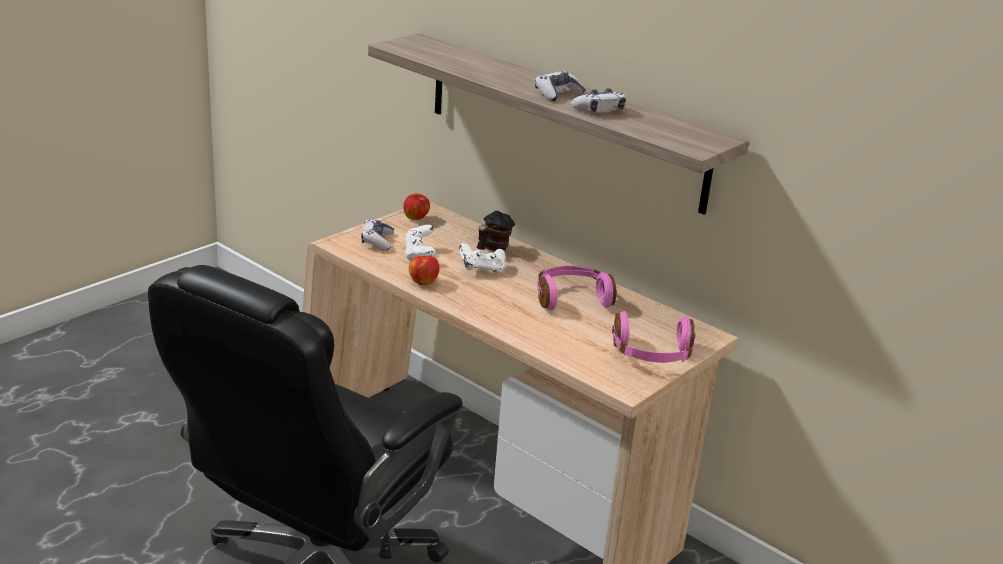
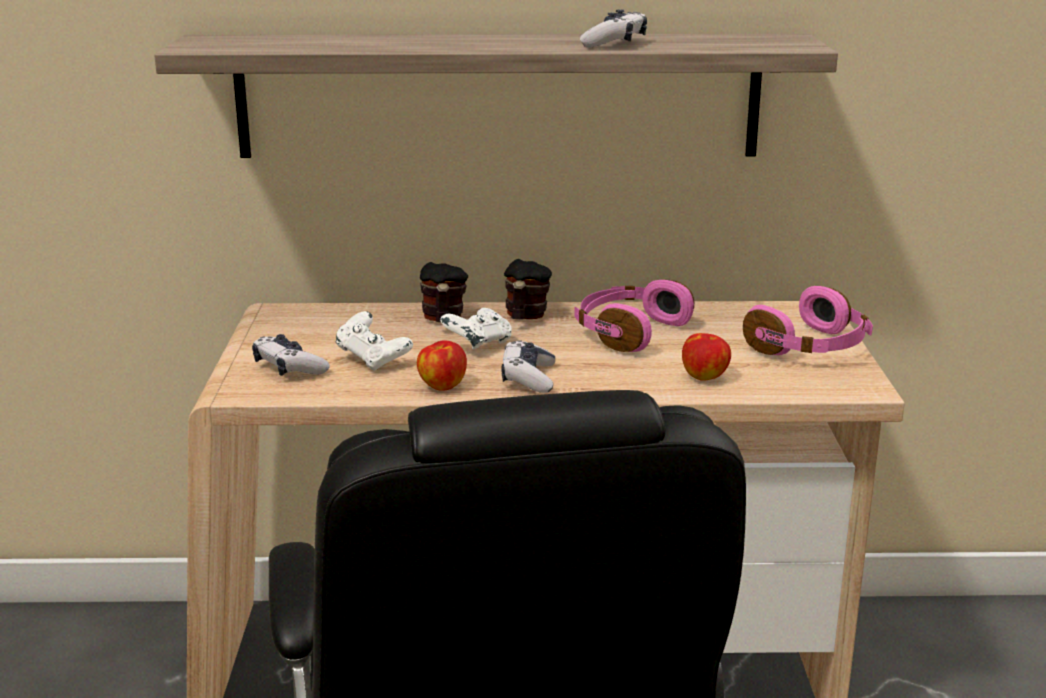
camera: 40 degrees left, 5 degrees down
(416, 218) = (284, 325): apple -> apple (705, 377)
(535, 266) = (524, 318): none -> mug
(557, 94) = (531, 42): game controller -> game controller (528, 378)

